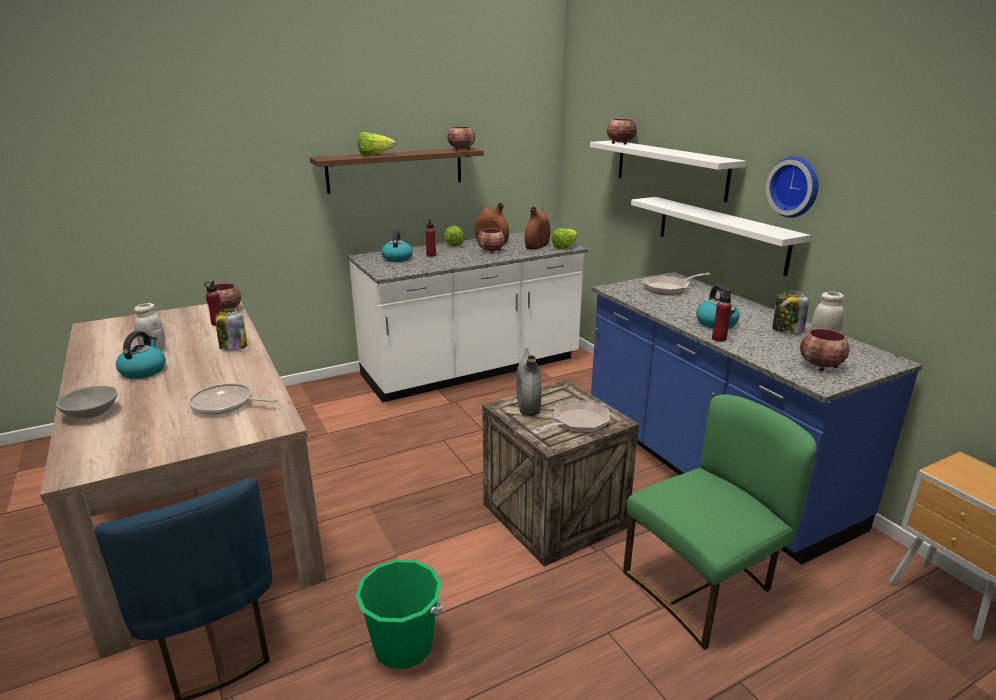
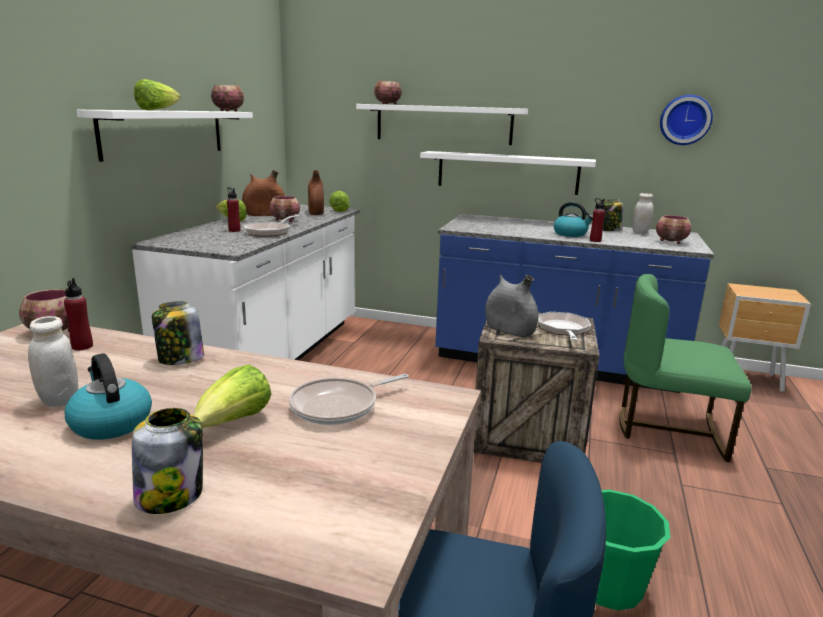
camera: 45 degrees left, 5 degrees down
(92, 413) = (171, 495): grey bowl -> jar
(175, 392) = (234, 422): none -> lettuce
(396, 170) = (165, 133): brown shelf -> white shelf
(397, 258) = (204, 237): kettle -> none
(669, 288) = (487, 222): frying pan -> frying pan (270, 232)
(703, 587) = (669, 429): green chair -> green chair turned 90 degrees counterclockwise
(795, 187) = (578, 124): wall clock -> wall clock (685, 120)

